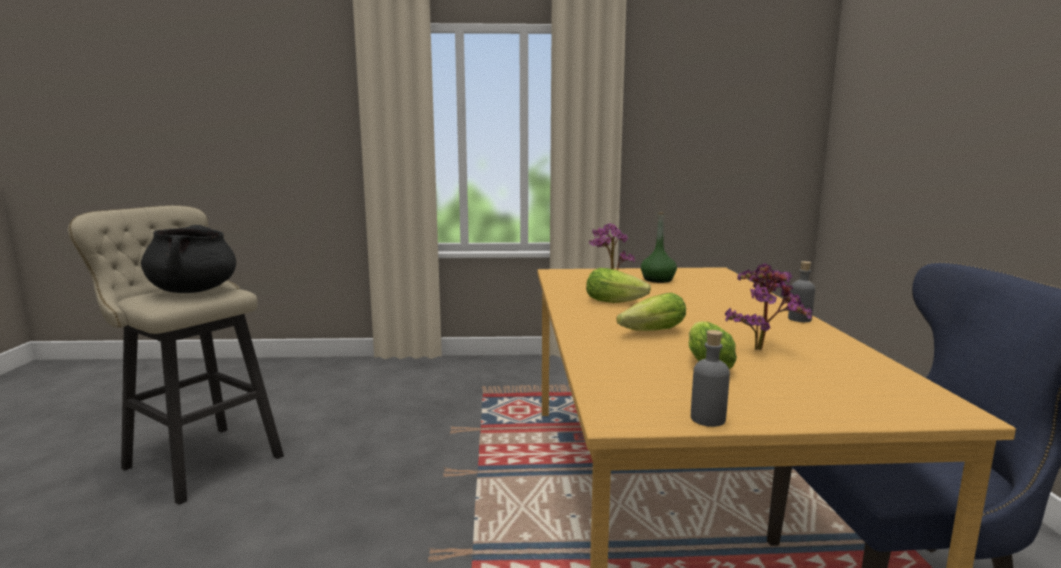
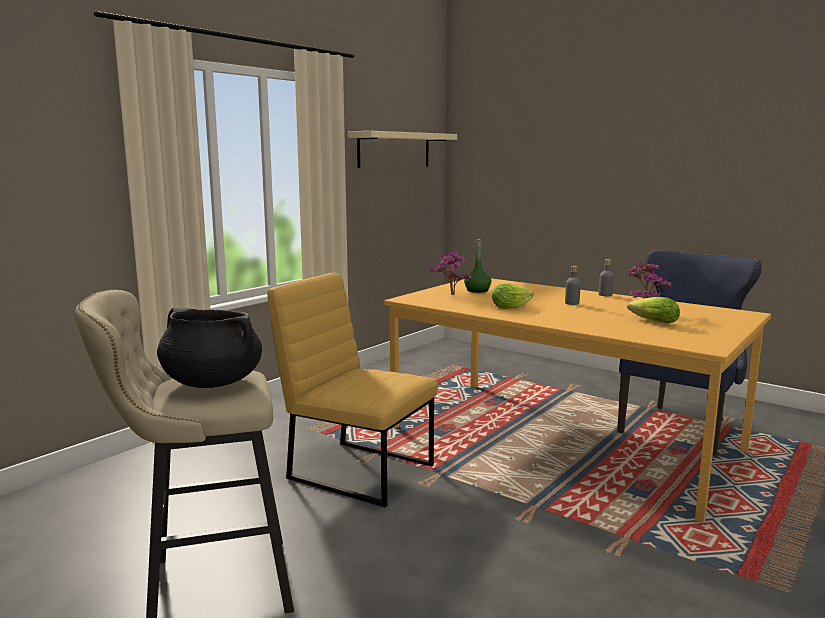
camera: 50 degrees left, 0 degrees up
(435, 435) = (358, 470): none -> yellow chair
(649, 332) = (587, 316): lettuce -> none
(708, 419) = (724, 338): grey bottle -> grey bottle (572, 303)
(723, 106) = (394, 150): none -> beige shelf

